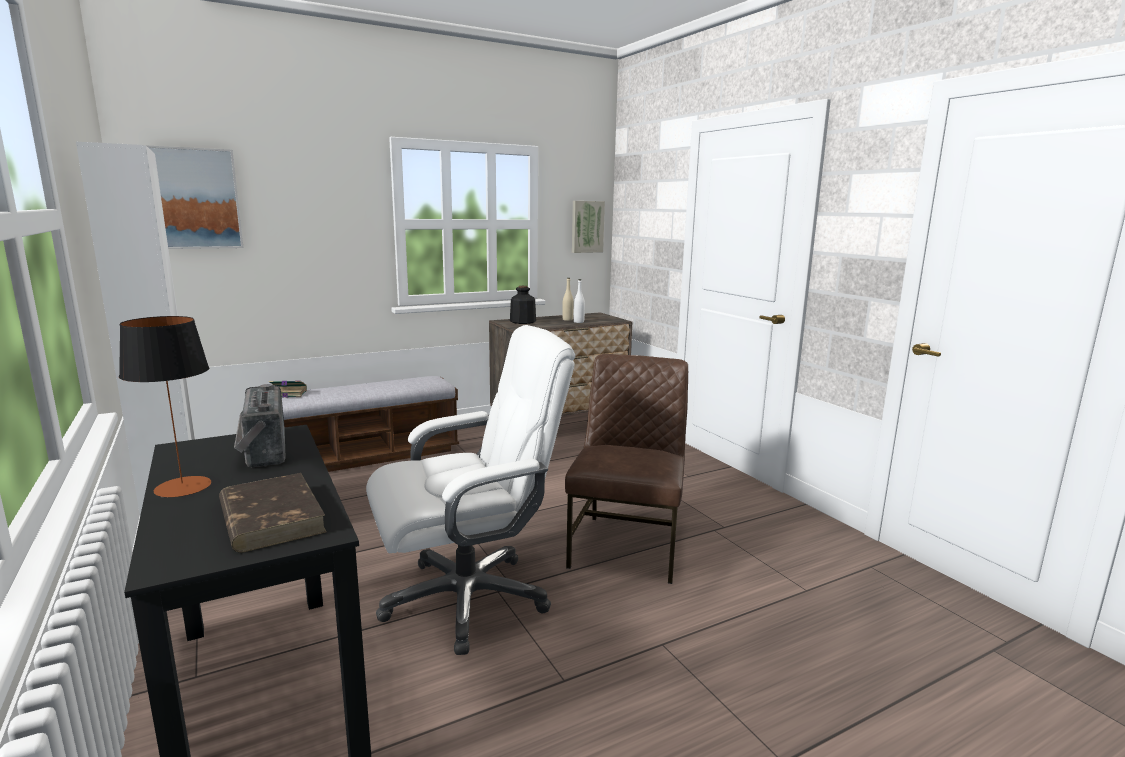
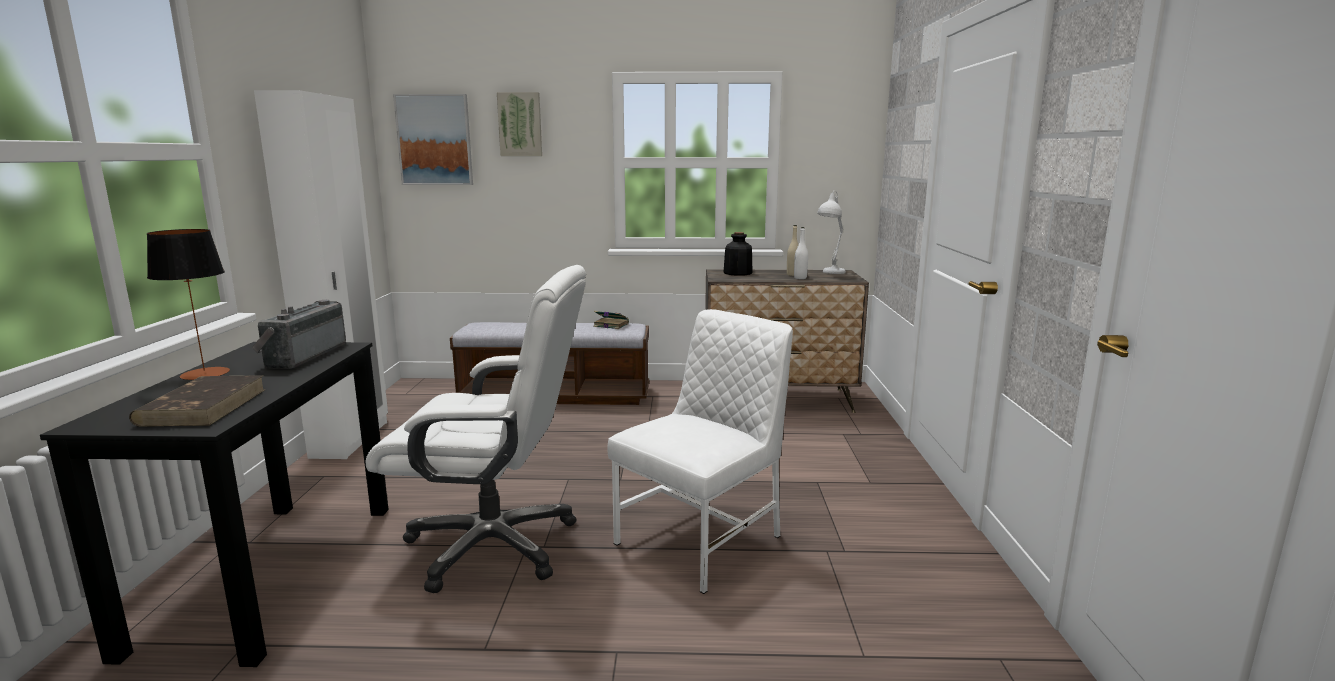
camera: 30 degrees right, 0 degrees up
(287, 394) = (490, 324): book -> book (610, 325)
(587, 226) = (845, 165): picture -> picture (520, 124)
(591, 316) = (829, 273): none -> white table lamp
(627, 546) = (702, 540): brown chair -> white chair

